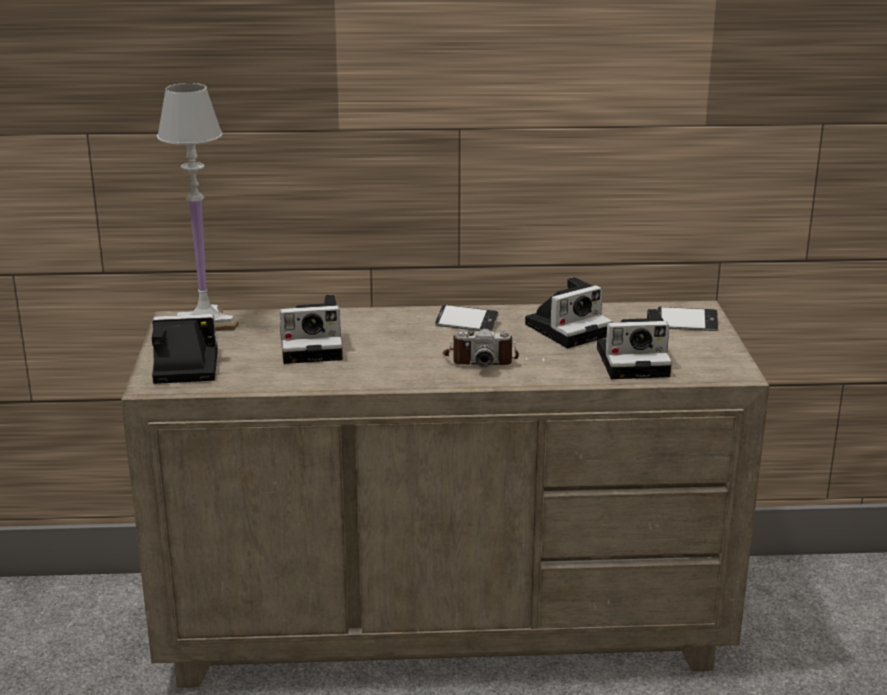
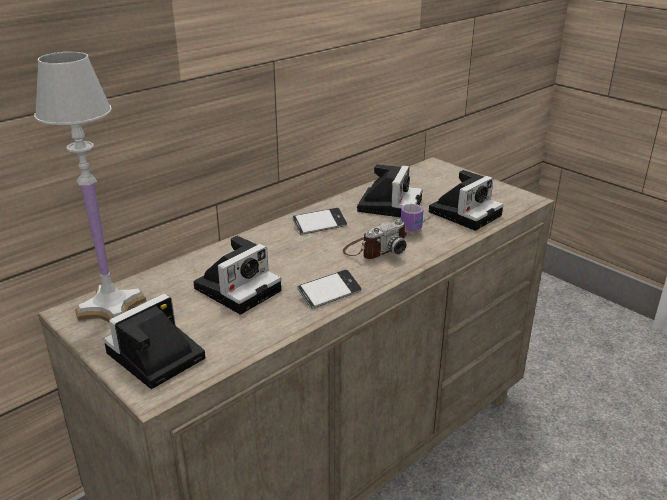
camera: 40 degrees left, 5 degrees up
(557, 357) = (418, 227): none -> mug
(686, 324) = (446, 177): phone -> phone (329, 293)

